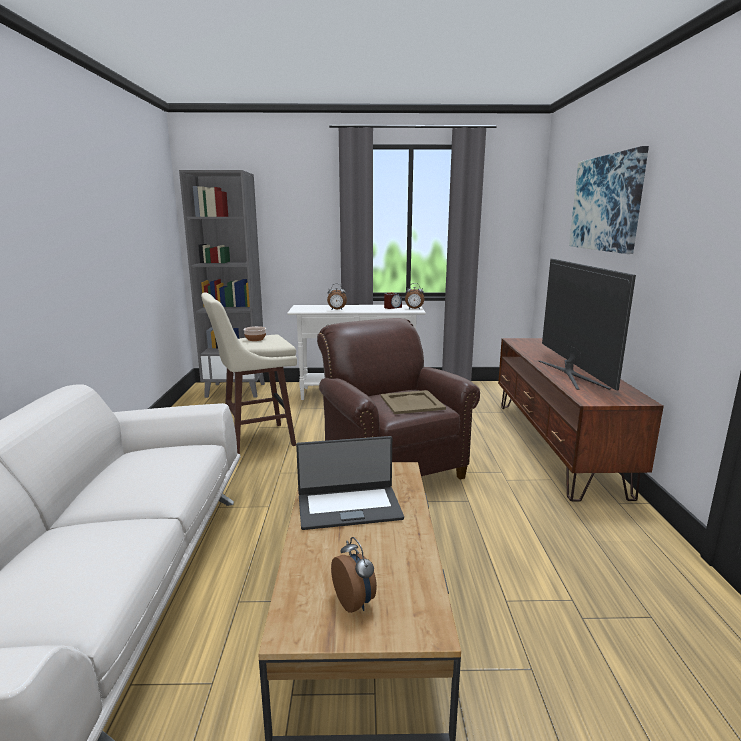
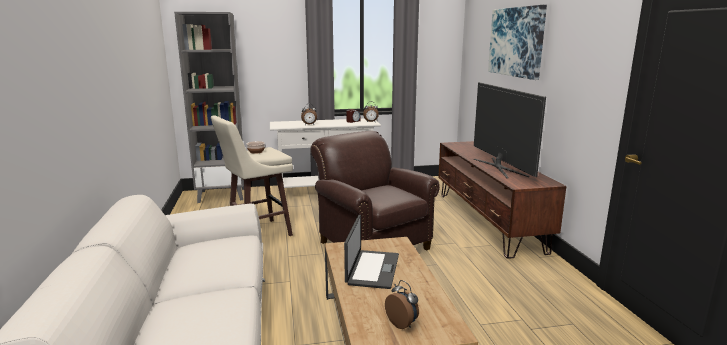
camera: 10 degrees left, 0 degrees up
(349, 507) = (372, 269): laptop -> laptop turned 60 degrees counterclockwise
(411, 402) = (390, 194): beige tray -> none

